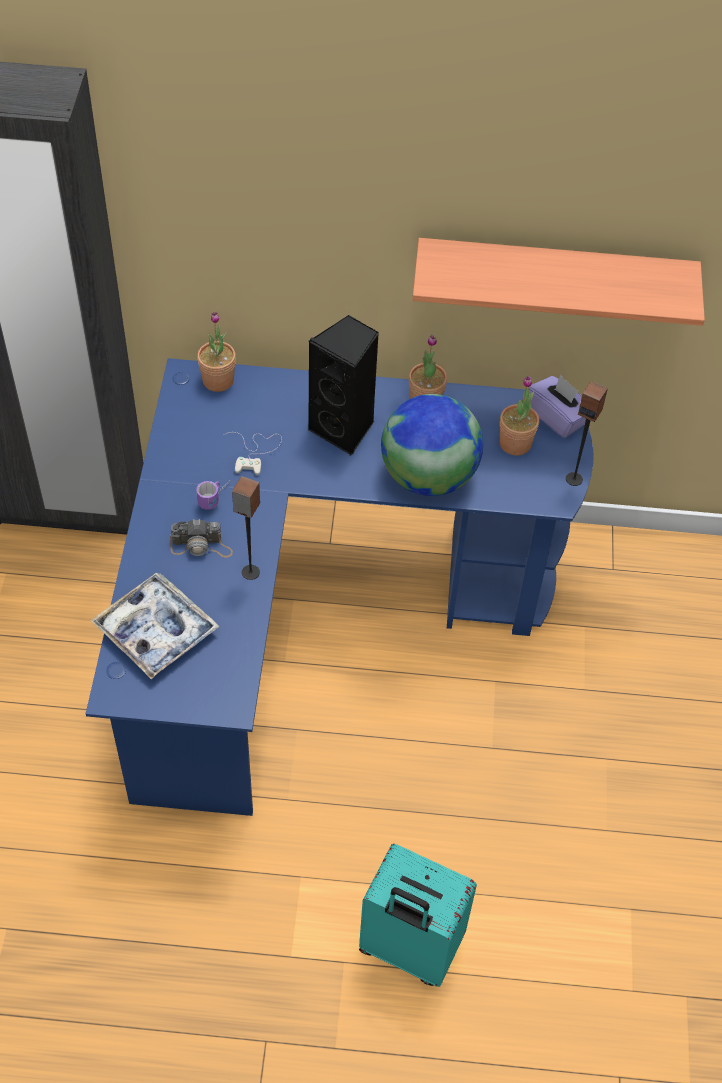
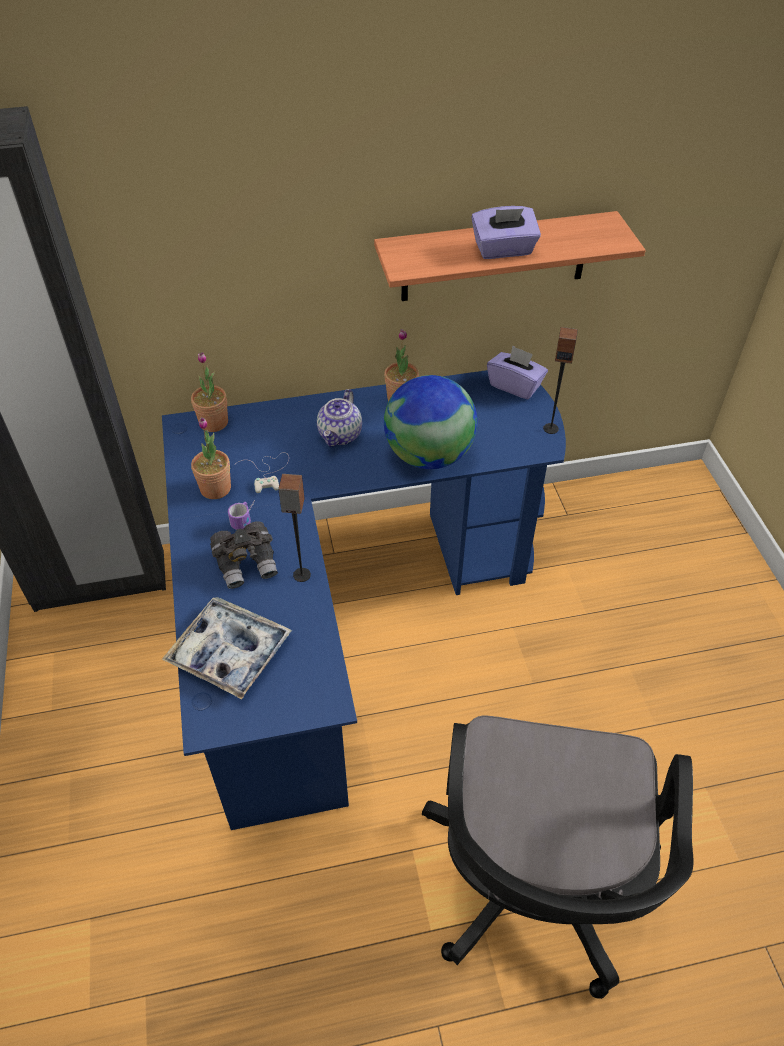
camera: 15 degrees left, 5 degrees down
(201, 546) = (247, 564): camera -> grey binoculars
(344, 429) = (340, 435): black speaker -> teapot
(408, 948) = (534, 886): turquoise suitcase -> black office chair
(515, 443) = (490, 413): potted plant -> potted plant (215, 488)
(549, 284) = (503, 250): none -> purple tissue box

